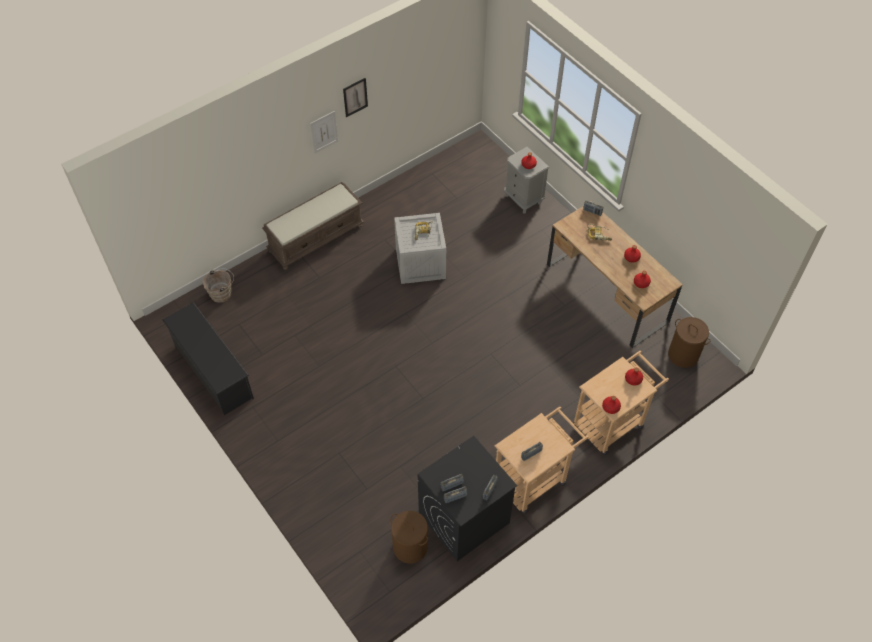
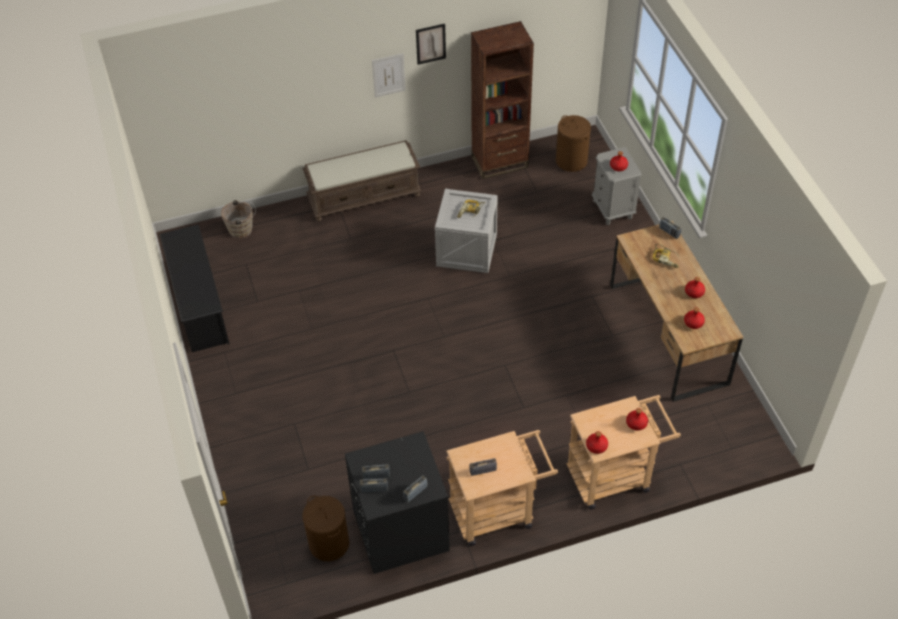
camera: 20 degrees right, 5 degrees down
(417, 180) = (500, 162): none -> brown bookcase
(683, 355) = (732, 425): brown laundry basket -> brown laundry basket (571, 161)

